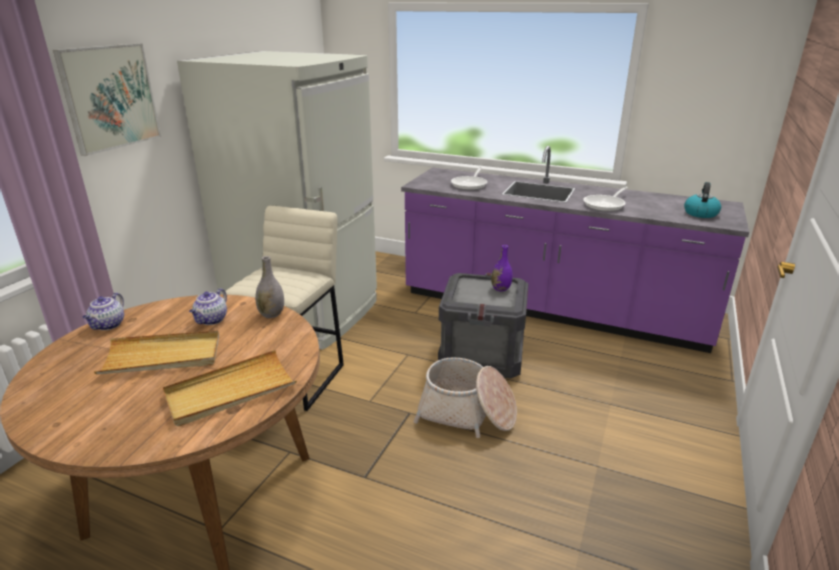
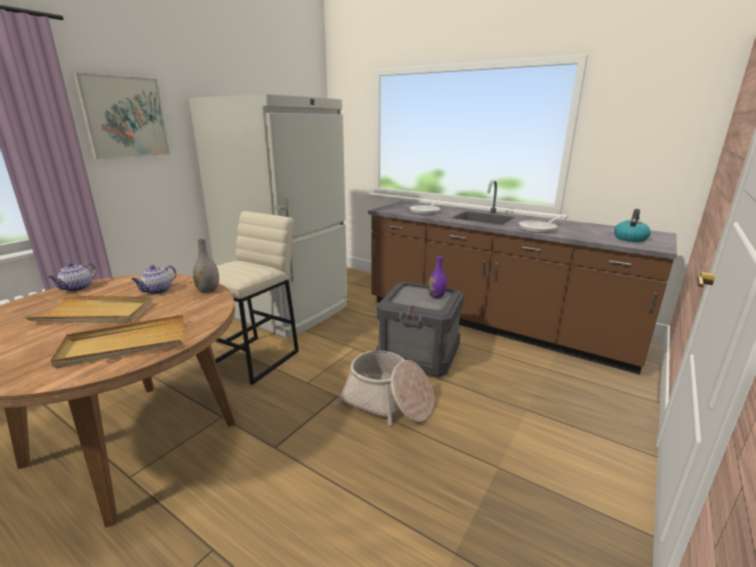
camera: 10 degrees right, 5 degrees down
(551, 310) = (493, 324): purple counter -> brown counter

